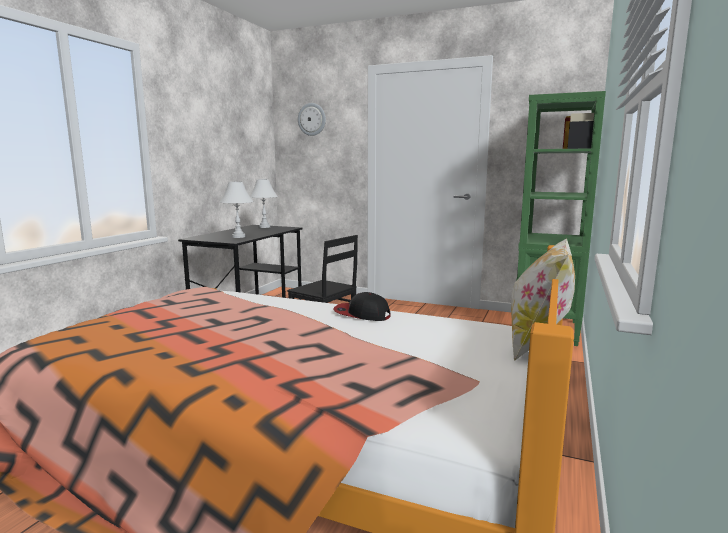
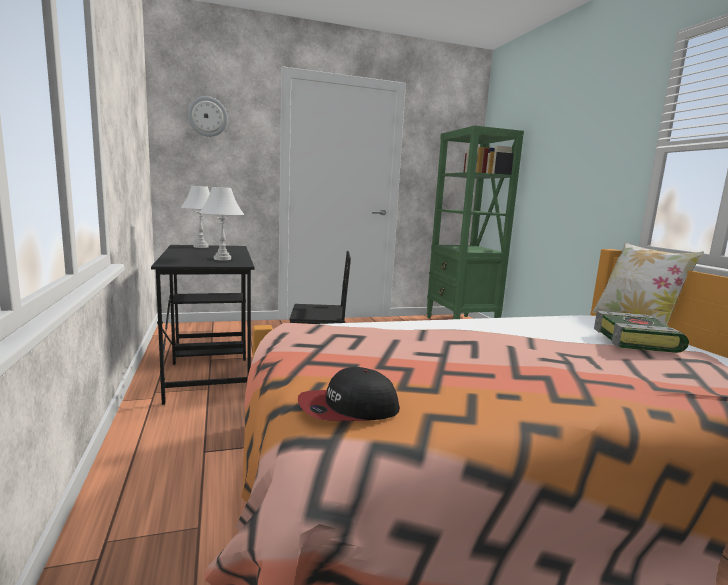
camera: 40 degrees left, 0 degrees up
(361, 314) = (498, 324): cap -> cap (348, 409)
(430, 353) = (637, 341): none -> book

